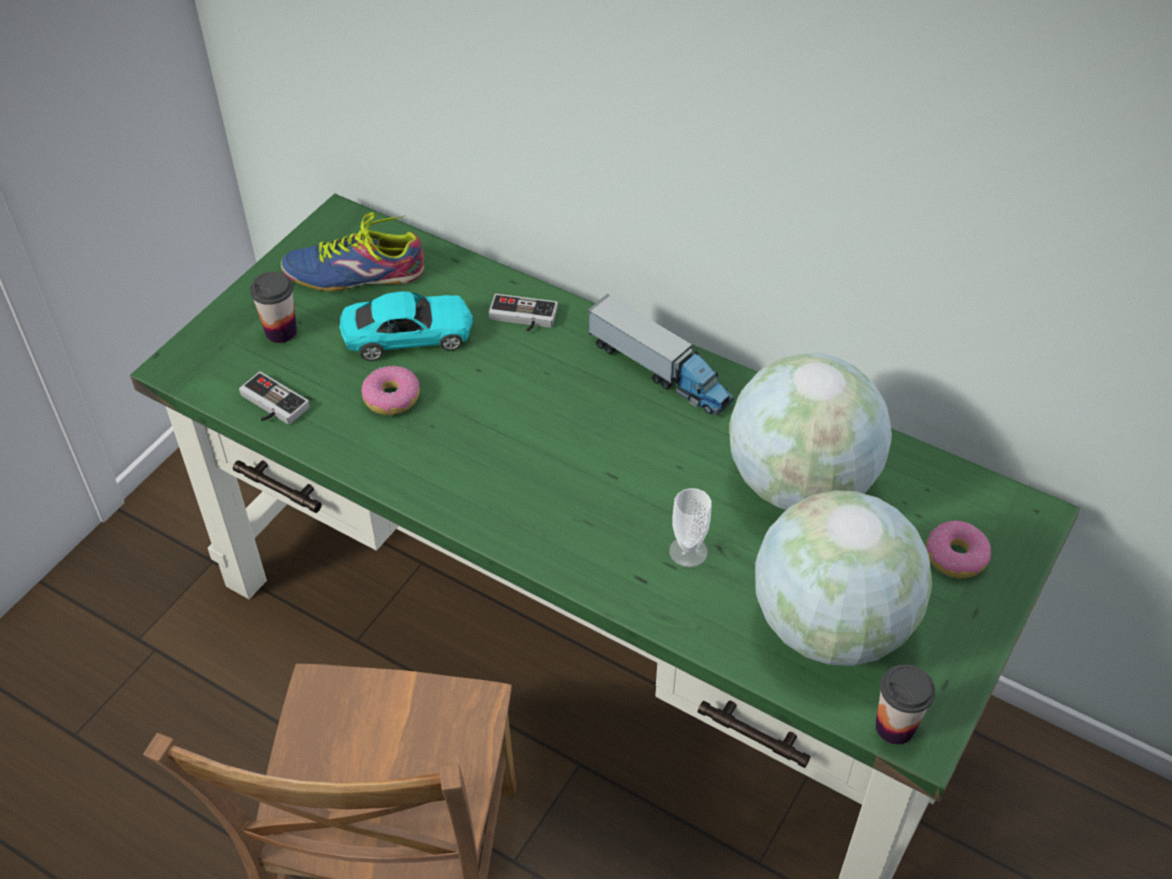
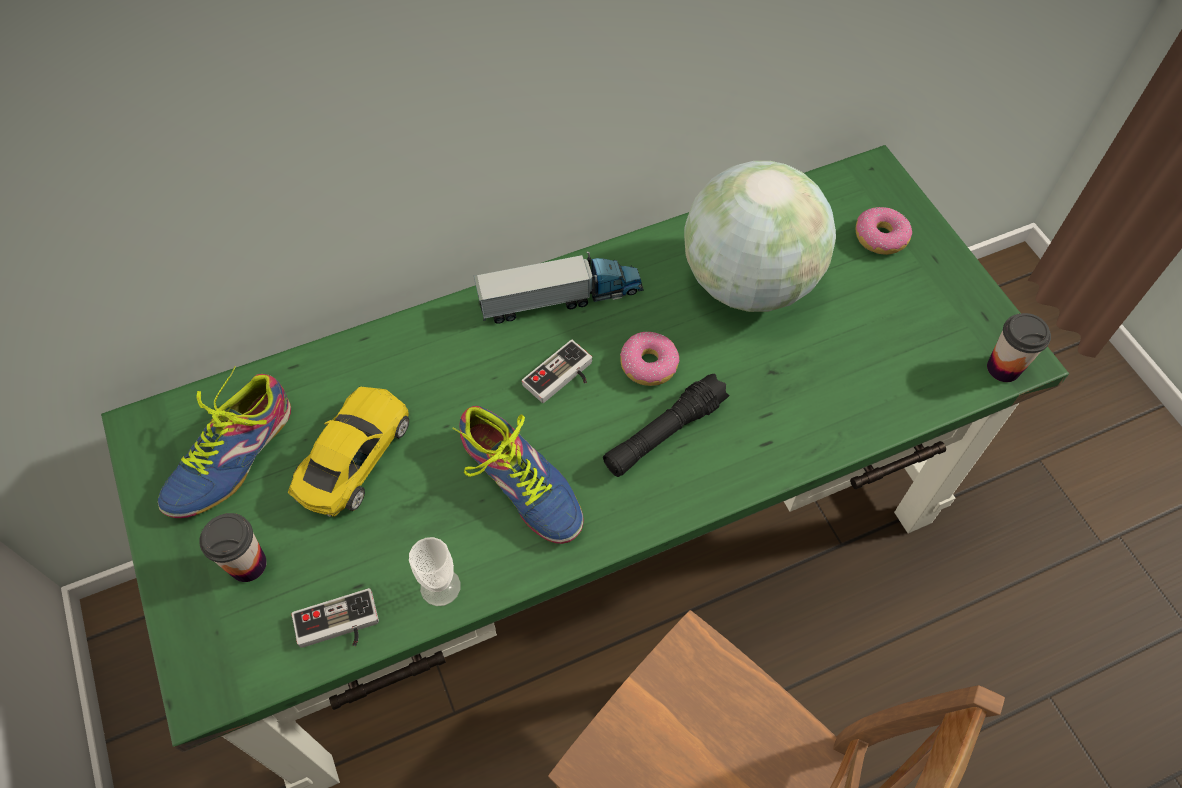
camera: 55 degrees left, 10 degrees up
(391, 398) = (420, 515): donut -> donut (649, 365)
(408, 335) = (354, 457): turquoise toy car -> yellow toy car
(467, 440) = (522, 482): none -> shoe
(522, 319) = (415, 358): game controller -> game controller (562, 378)
(589, 505) = (664, 433): none -> black flashlight
(688, 551) = (762, 394): cup -> cup (440, 587)
(830, 625) = (892, 349): globe -> none

